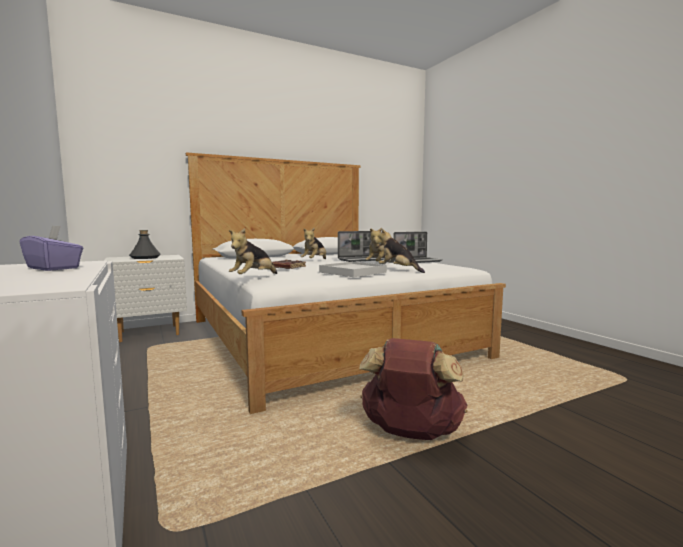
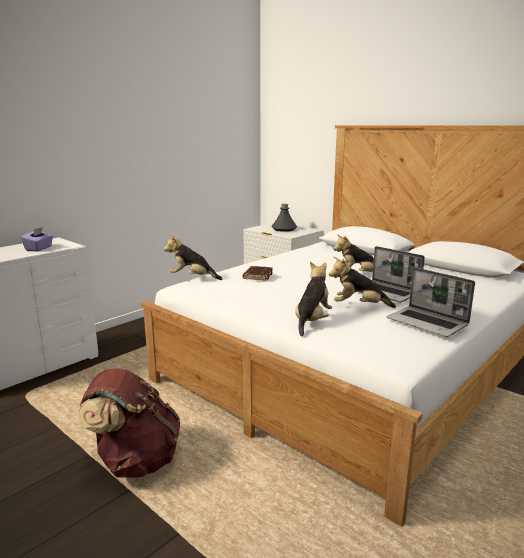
camera: 70 degrees right, 10 degrees up
(352, 272) = (258, 303): white tray -> none

